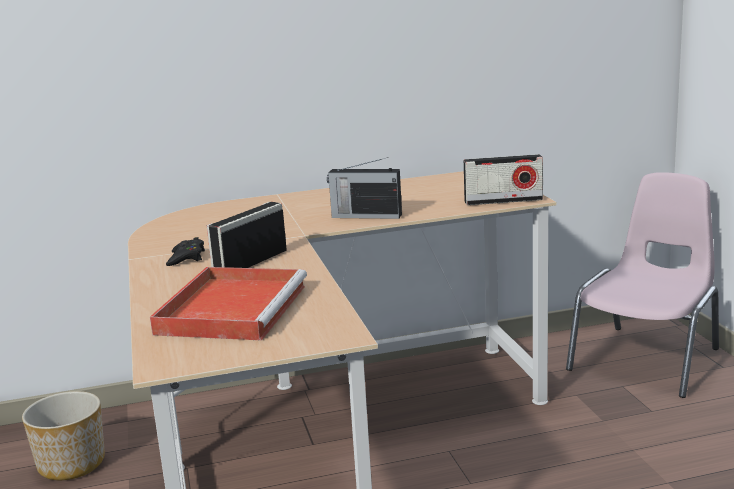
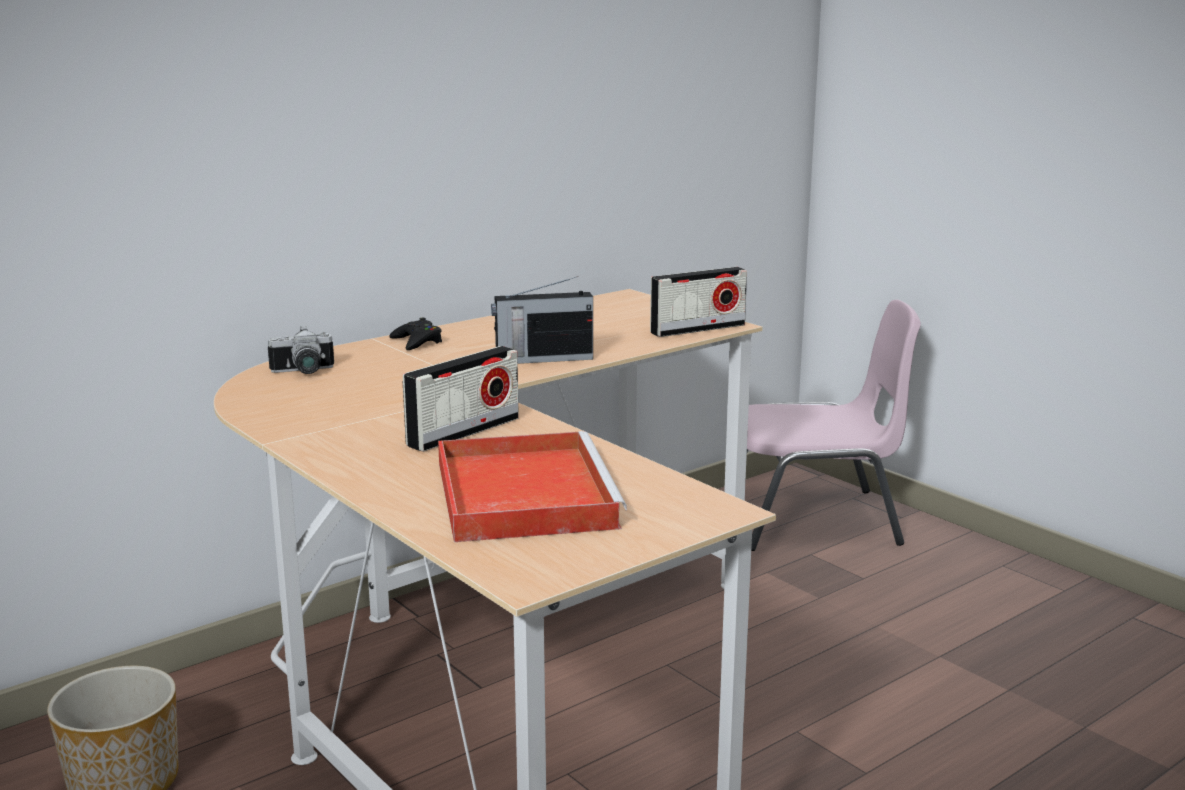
camera: 25 degrees left, 0 degrees up
(186, 258) = (355, 434): black game controller -> black game controller (417, 341)
(208, 214) = (303, 372): none -> camera
(250, 263) = (463, 432): radio -> radio turned 150 degrees counterclockwise
(647, 359) = (814, 519): pink chair -> pink chair turned 75 degrees clockwise

